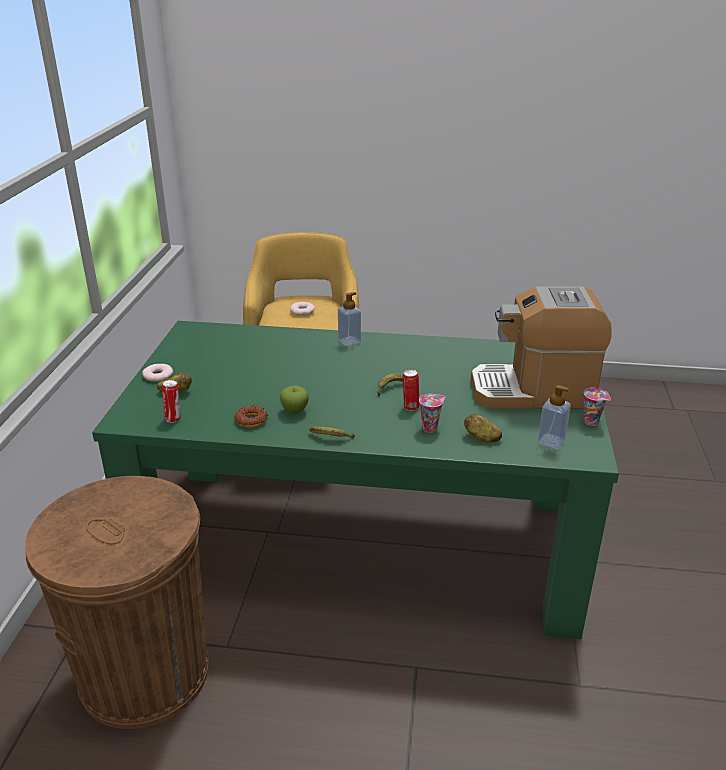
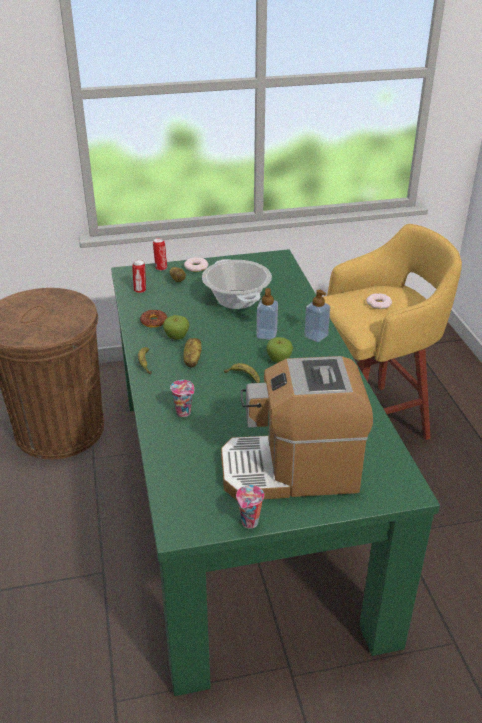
camera: 70 degrees right, 5 degrees up
(251, 365) = (237, 299): none -> cooking pot
(375, 365) = (279, 360): none -> apple
(410, 407) = (214, 395): can -> can (161, 268)
(481, 438) = (181, 446): potato -> potato (192, 360)
(533, 391) = (291, 470): coffee machine -> coffee machine turned 75 degrees counterclockwise
(551, 441) = (196, 495): soap dispenser -> soap dispenser (266, 334)

